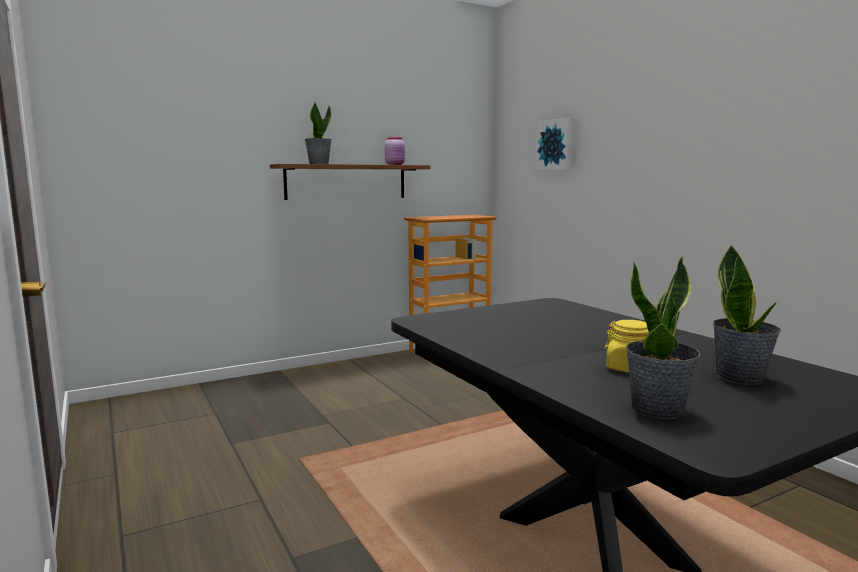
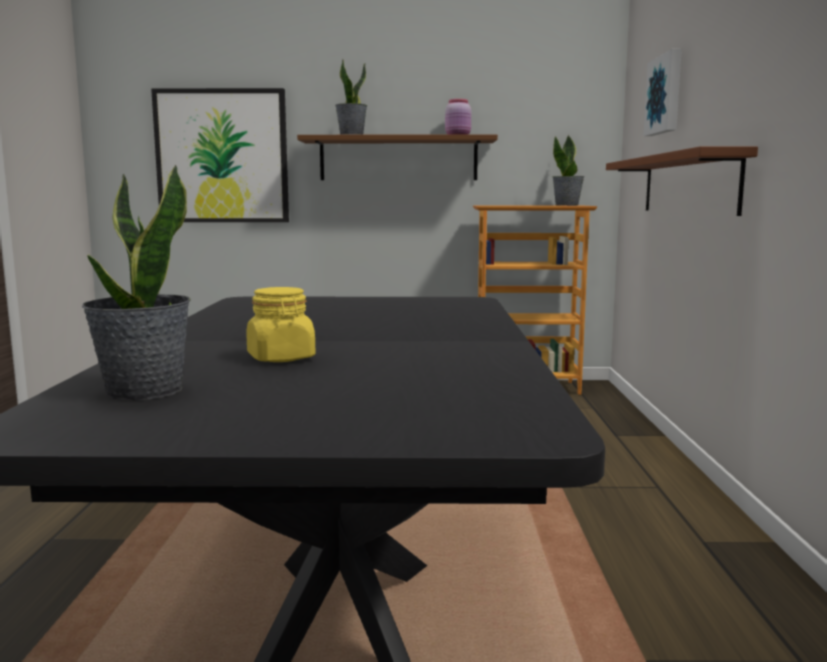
camera: 30 degrees right, 0 degrees up
(194, 180) = (222, 156): none -> picture
(591, 207) = (688, 184): none -> brown shelf
(740, 377) = (382, 385): potted plant -> potted plant (567, 205)

